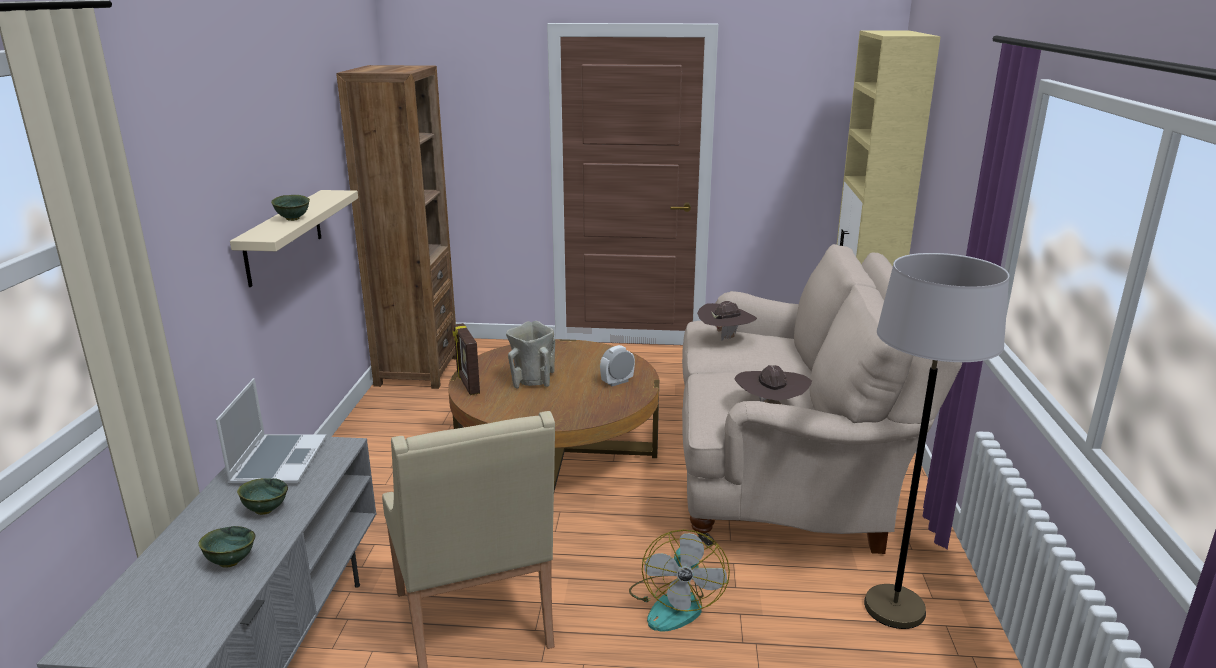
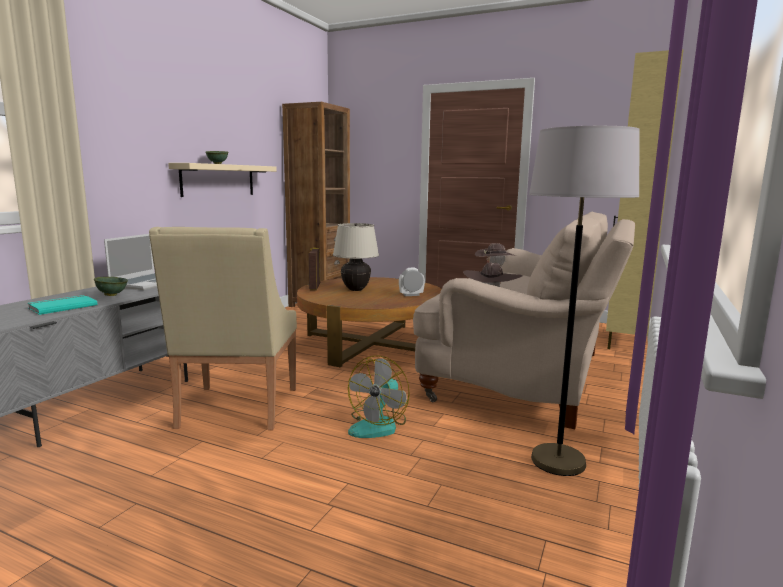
camera: 20 degrees right, 10 degrees down
(230, 562) = (62, 307): green bowl -> turquoise book
(532, 381) = (355, 289): beige vase -> beige table lamp

